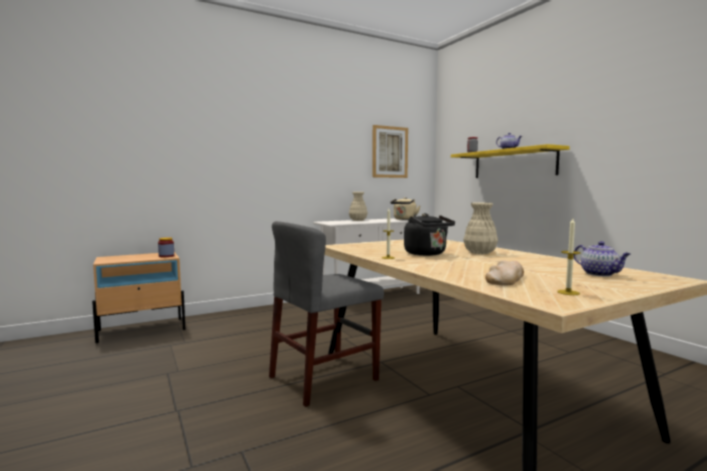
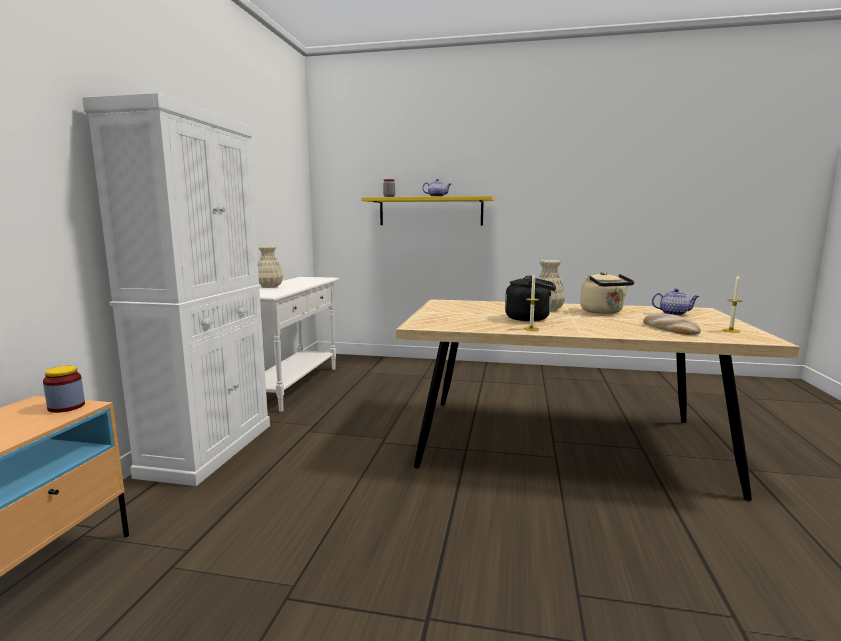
camera: 50 degrees left, 5 degrees up
(271, 311) = (209, 448): none -> white cabinet
(324, 378) = (464, 489): grey chair -> none
(390, 152) = (278, 189): picture -> none
(404, 219) = (314, 279): beige kettle -> beige kettle (603, 312)

